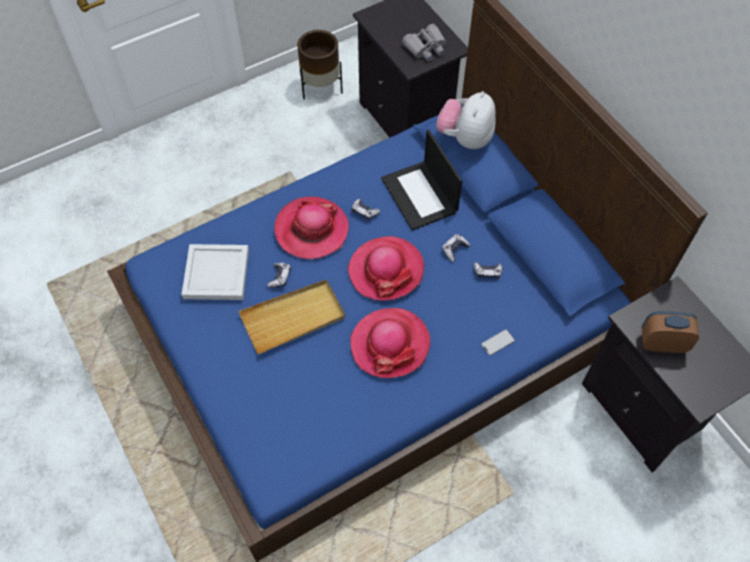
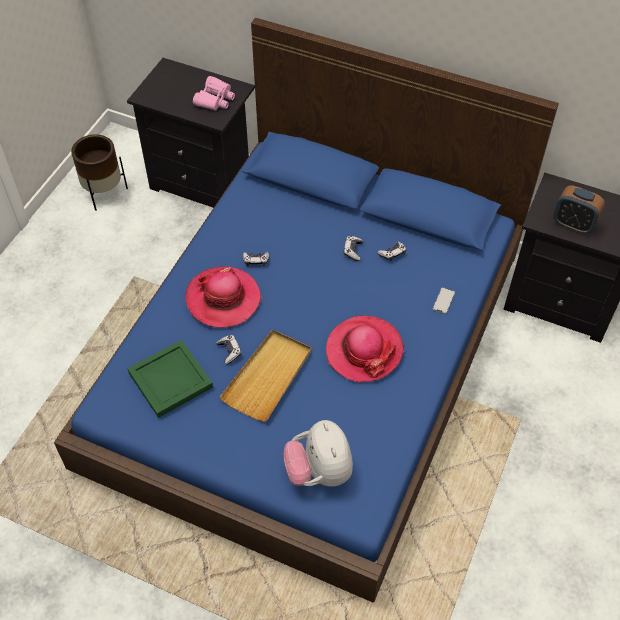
camera: 35 degrees left, 5 degrees down
(215, 274) = (170, 381): white tray -> green tray
(386, 270) = (312, 296): hat -> none
(420, 196) = (291, 224): laptop -> none
(426, 48) = (215, 99): grey binoculars -> pink binoculars
(465, 138) = (299, 157): plush toy -> plush toy (319, 471)
(662, 343) = (573, 224): alarm clock -> alarm clock turned 120 degrees counterclockwise

